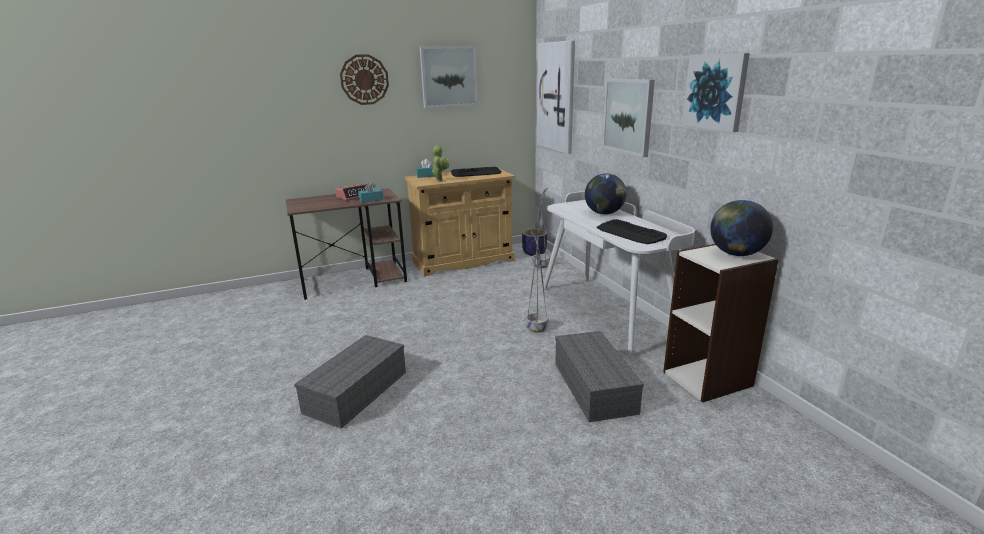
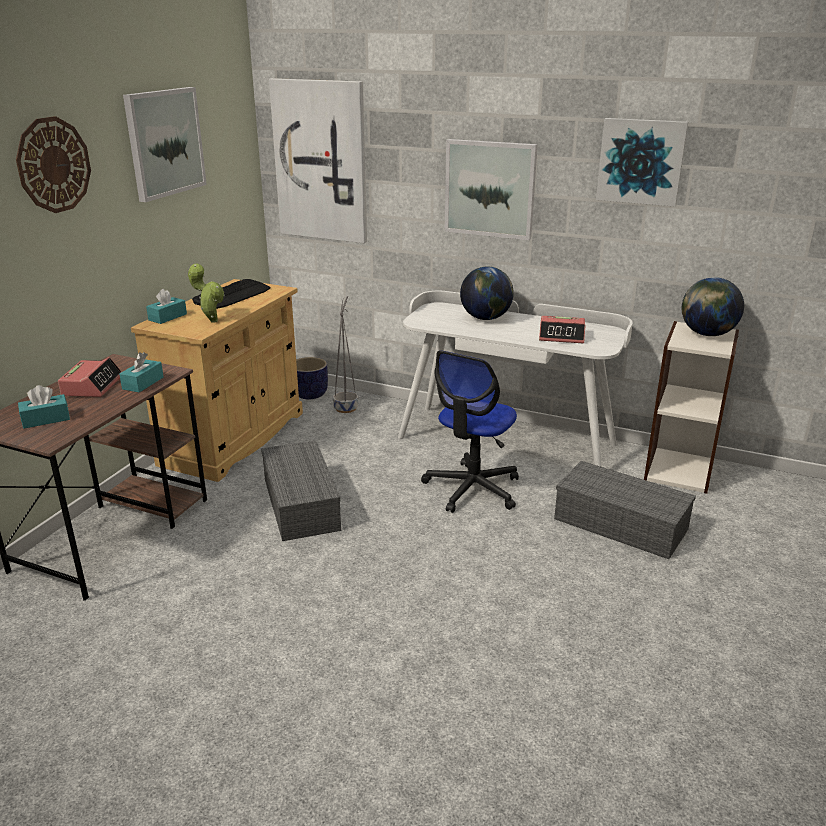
camera: 45 degrees left, 5 degrees up
(313, 203) = (46, 419): none -> turquoise tissue box
(356, 393) = (423, 671): grey storage box -> grey storage box (302, 505)
(536, 328) = (472, 488): grey planter -> office chair
(630, 233) = (561, 336): keyboard -> alarm clock

